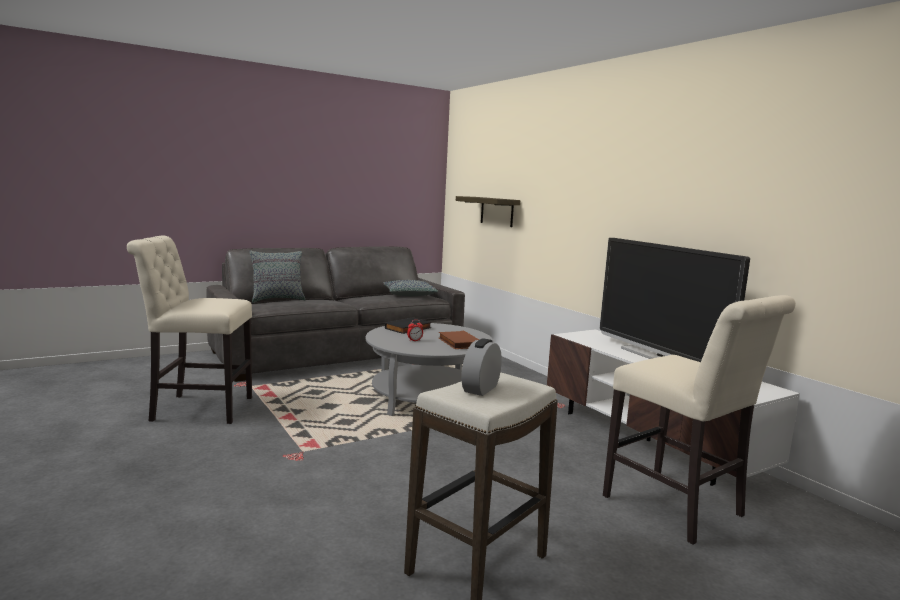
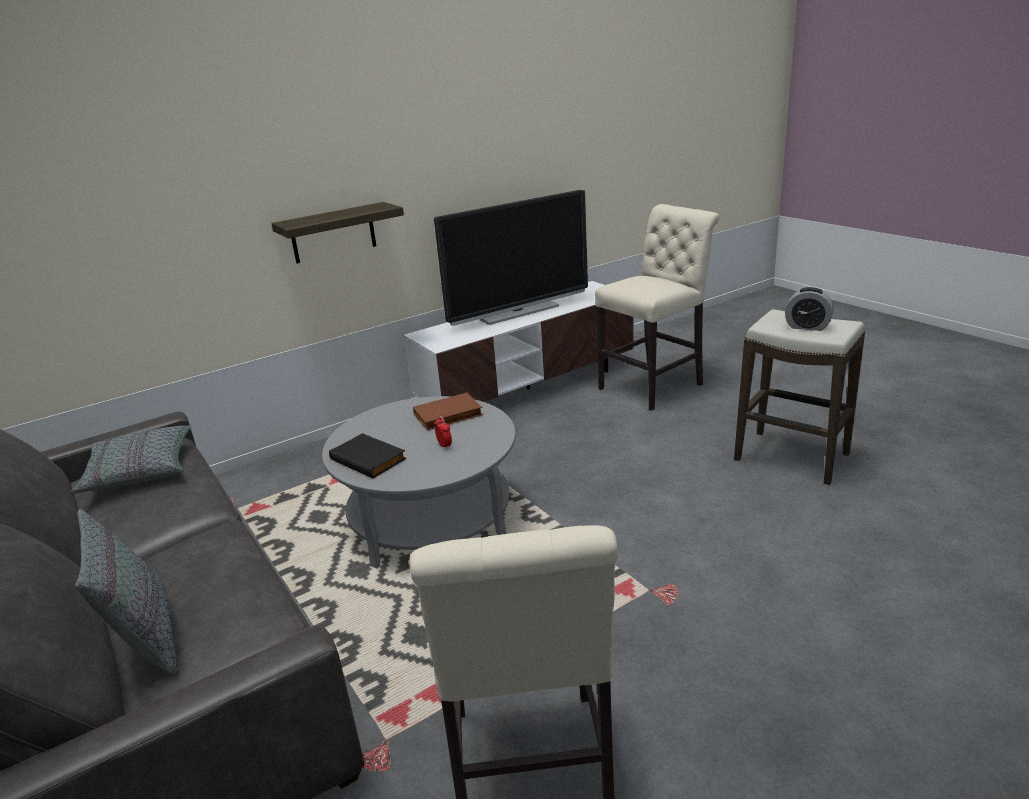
camera: 90 degrees left, 15 degrees up
(497, 211) = (122, 255): shelf -> shelf (333, 233)

